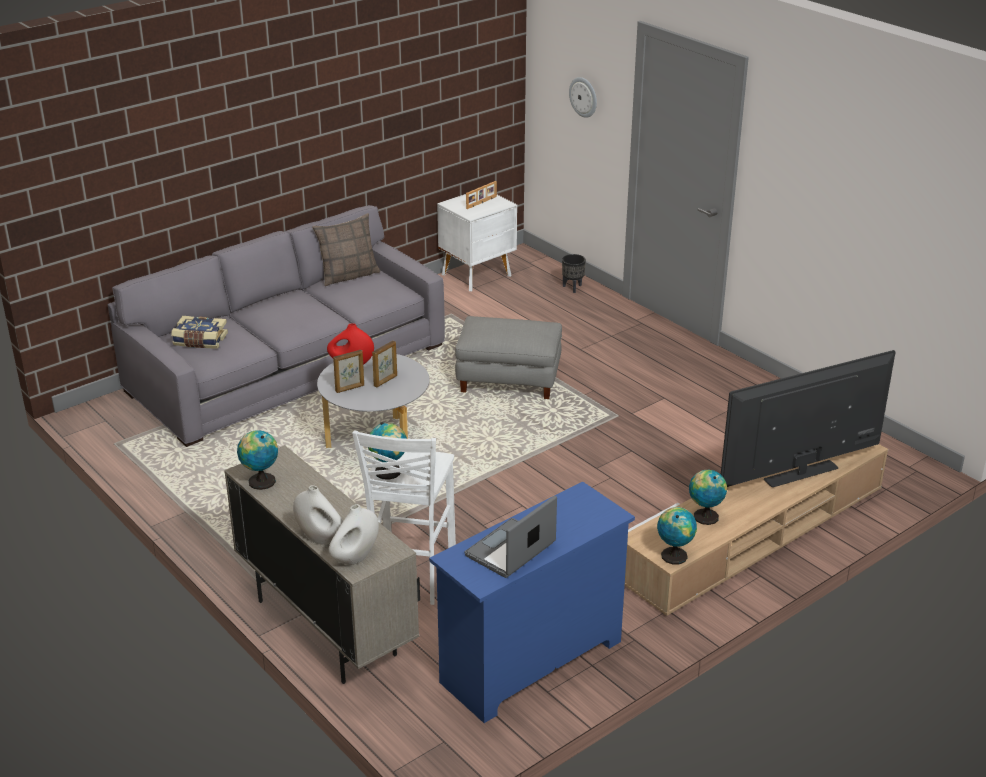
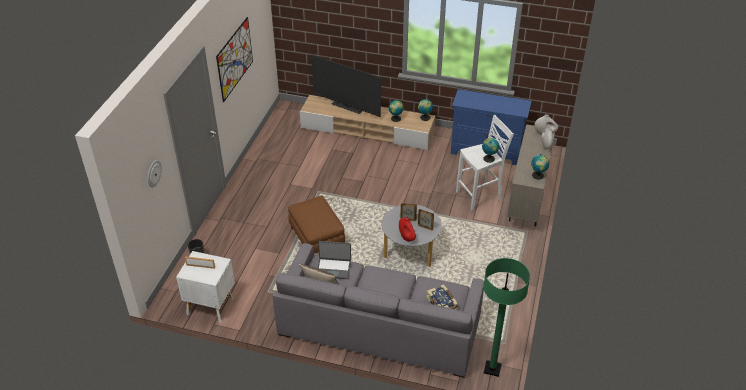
camera: 125 degrees left, 10 degrees up
(100, 416) = (492, 369): none -> green floor lamp
(509, 379) = (316, 237): grey ottoman -> brown ottoman
(511, 550) = (504, 104): laptop -> laptop (333, 268)
(824, 183) = (235, 59): none -> picture

